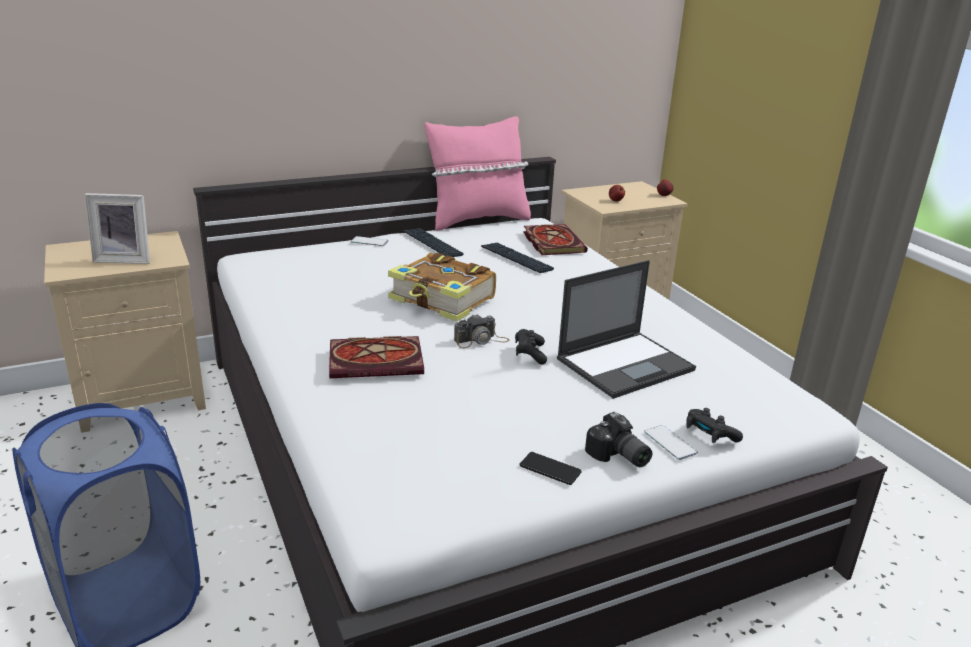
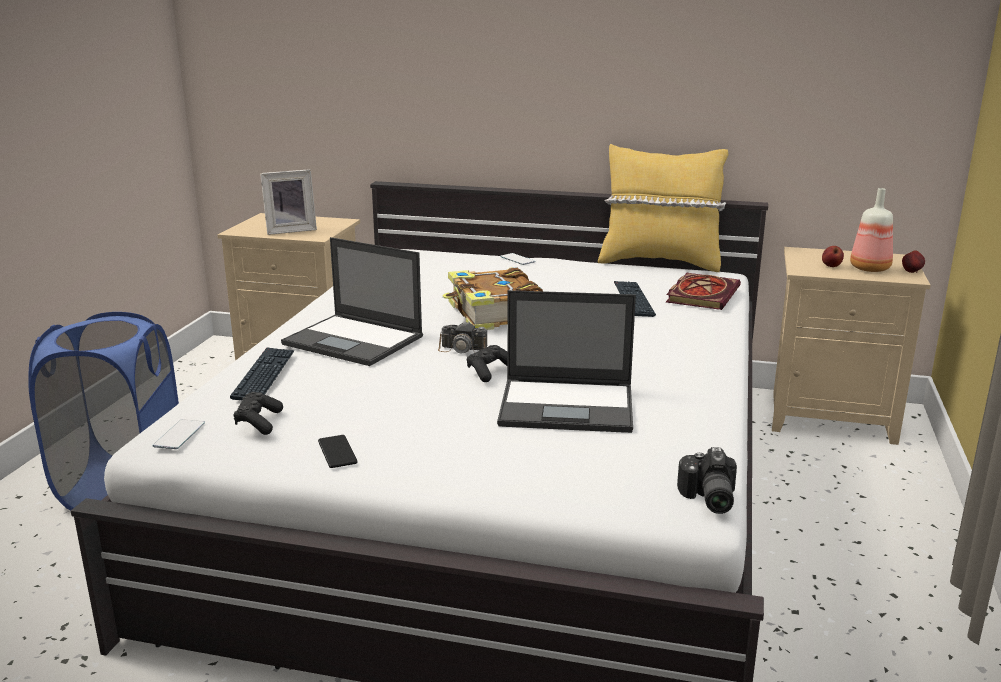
camera: 40 degrees right, 5 degrees down
(125, 259) = (290, 230): picture frame -> picture frame turned 60 degrees counterclockwise
(378, 360) = (354, 340): book -> laptop
(432, 244) = (573, 272): keyboard -> keyboard (264, 375)
(477, 220) = (659, 262): pink pillow -> yellow pillow
(618, 456) = (411, 466): camera -> camera (707, 499)
(639, 198) = (871, 269): none -> bottle
(670, 442) = (480, 474): phone -> phone (179, 435)
(709, 434) = (532, 483): black game controller -> black game controller (259, 423)

